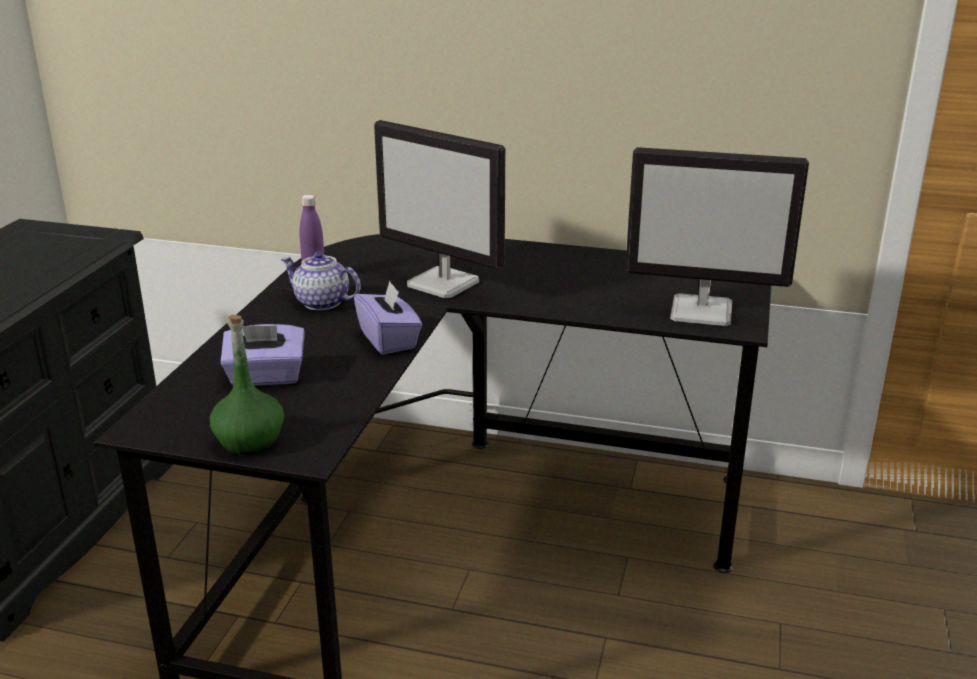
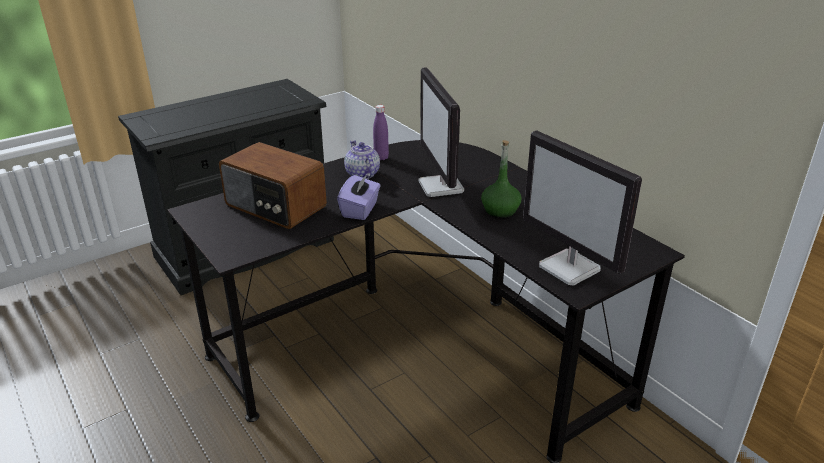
camera: 40 degrees right, 5 degrees up
(250, 440) = (220, 237): green bottle -> green bottle (500, 210)
(266, 377) = (275, 206): purple tissue box -> radio

